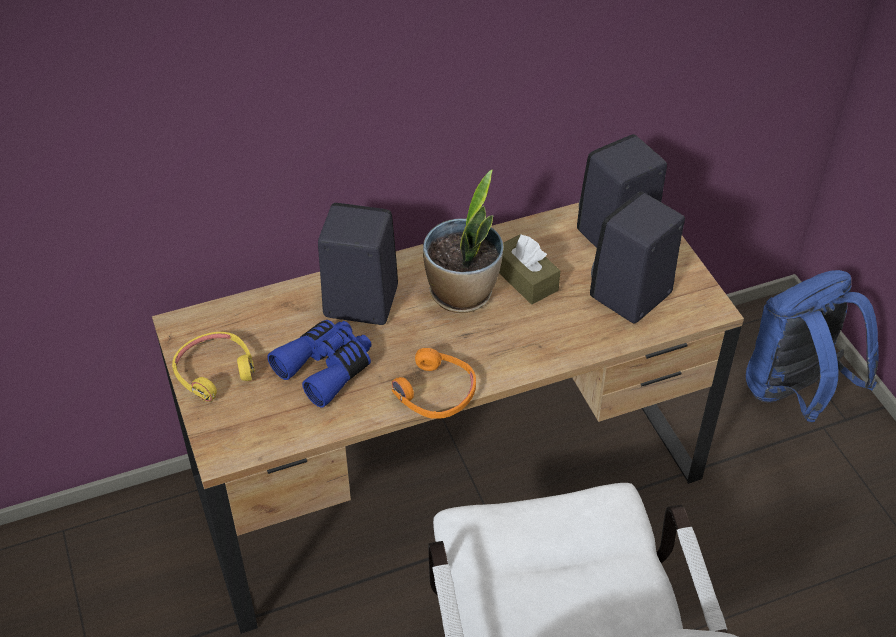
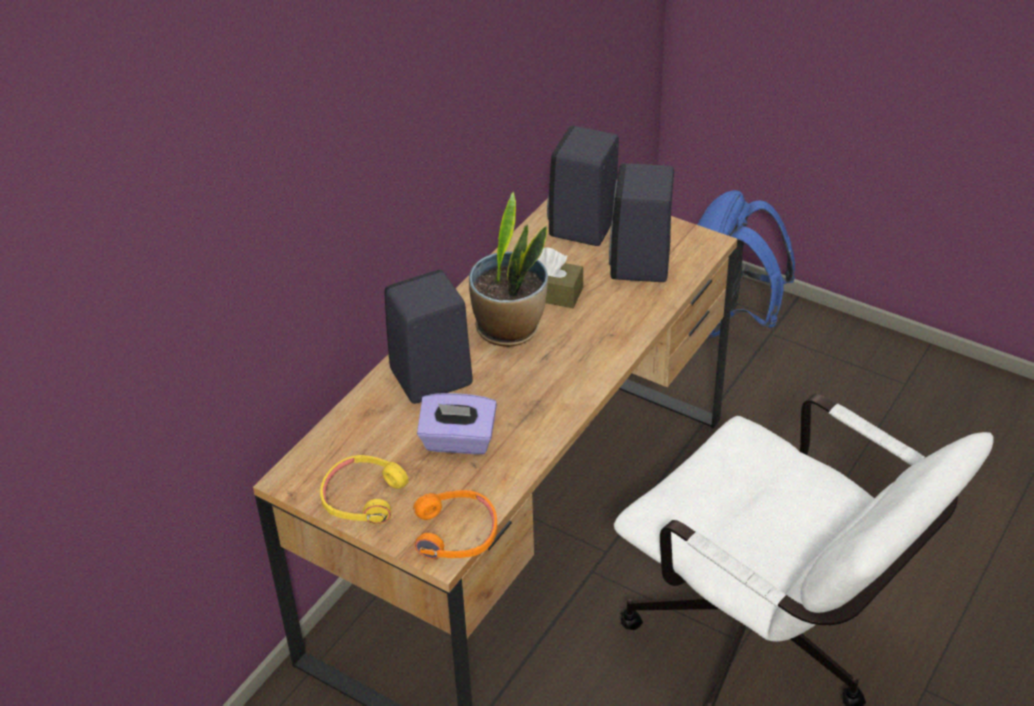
camera: 35 degrees left, 5 degrees down
(326, 368) = (458, 441): blue binoculars -> purple tissue box
(436, 393) = (568, 411): orange headphones -> orange headphones (456, 533)

